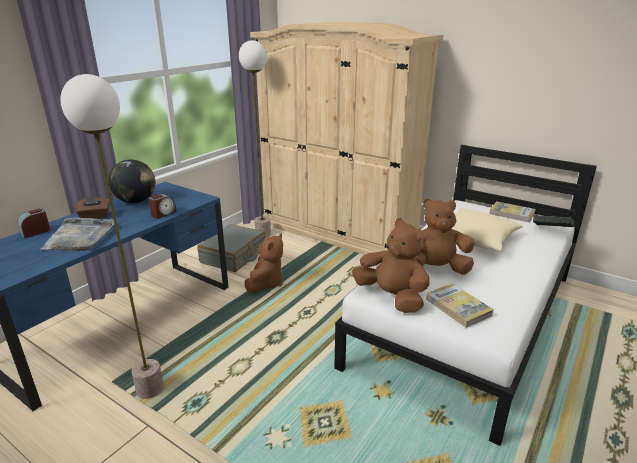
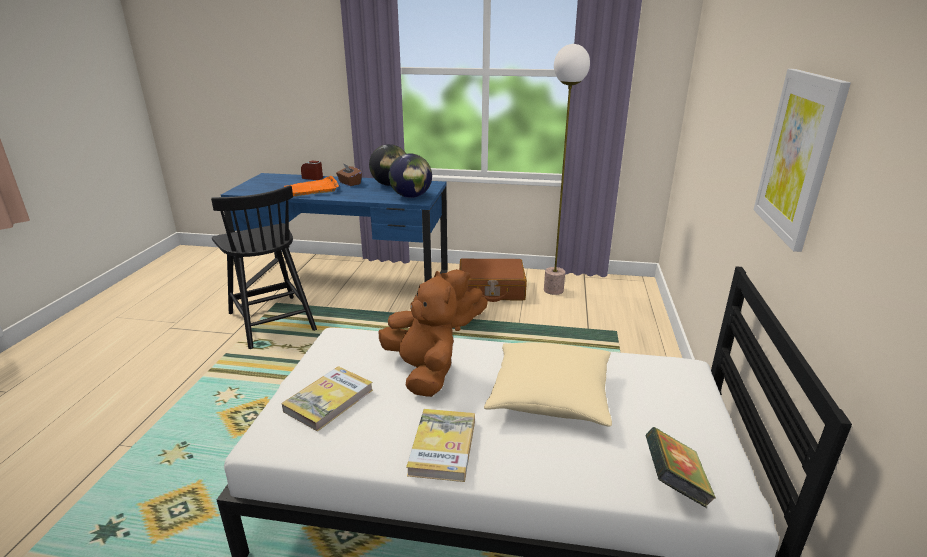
camera: 65 degrees right, 0 degrees up
(80, 237) = (312, 189): grey tray -> orange tray
(150, 390) = (271, 320): floor lamp -> black chair
(163, 214) = (372, 198): alarm clock -> none
(186, 199) = (411, 196): none -> globe
(234, 256) = (491, 289): grey suitcase -> brown suitcase
(338, 231) = (623, 333): beige wardrobe -> none
(392, 297) = (335, 352): brown plush toy -> none
(486, 83) = (798, 156): none -> picture
(511, 214) = (710, 427): book -> book (443, 447)

